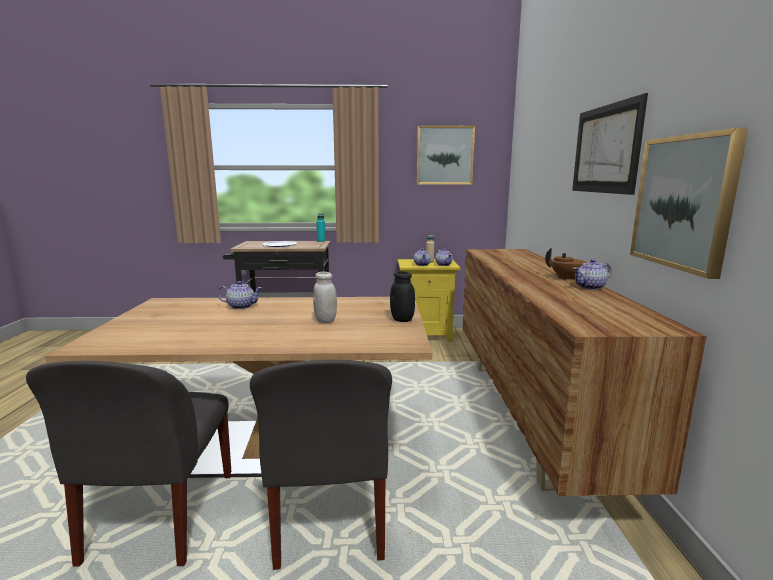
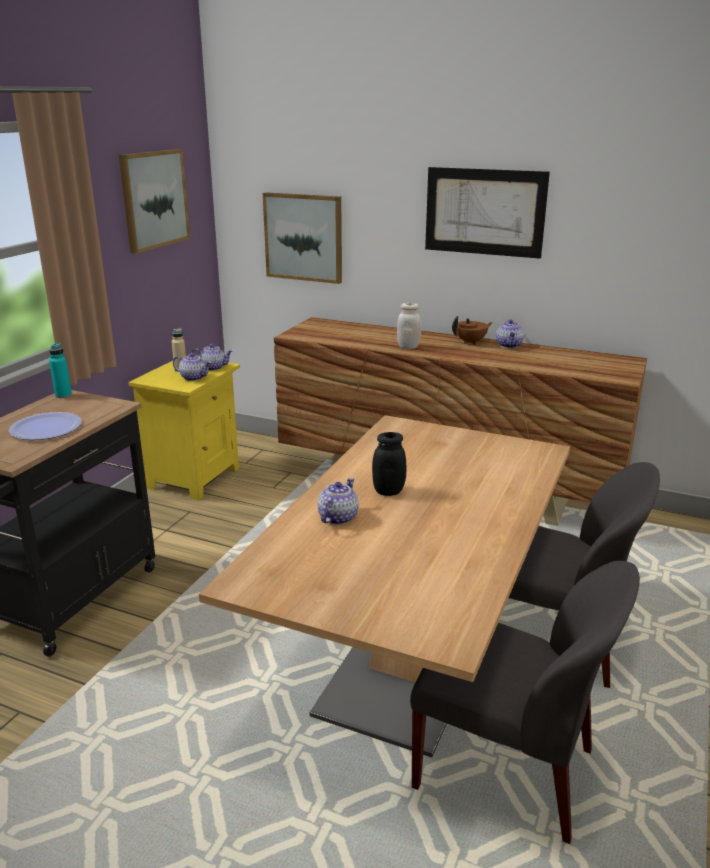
camera: 65 degrees left, 10 degrees up
(325, 320) = (445, 474): white jar -> white jar (408, 347)
(402, 319) = (470, 438): black jar -> black jar (388, 491)
(683, 202) = (607, 266): picture -> picture (303, 237)

